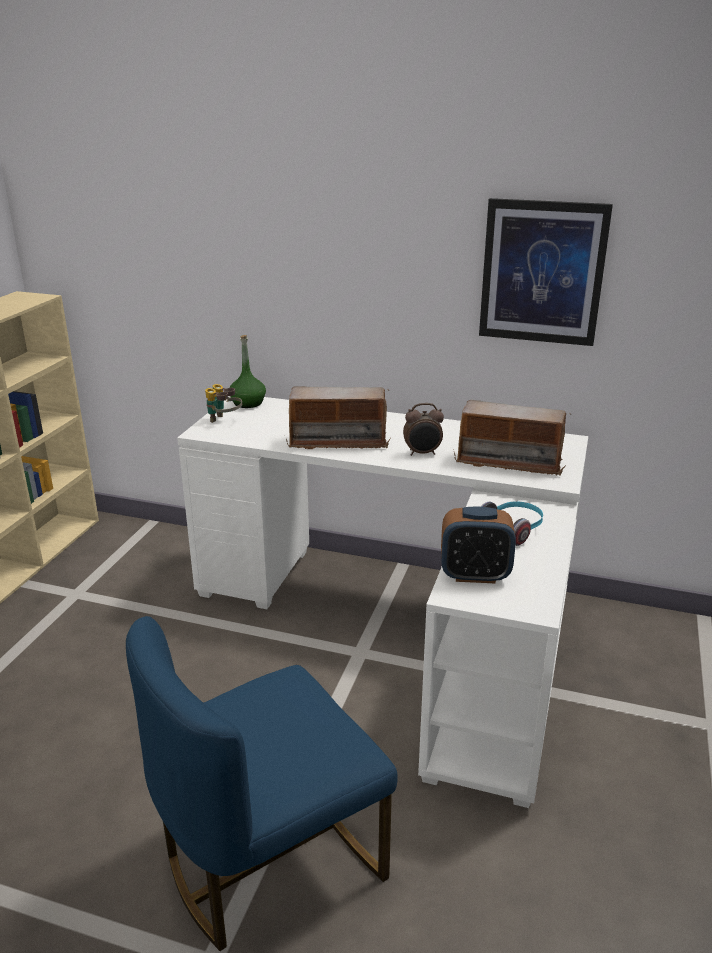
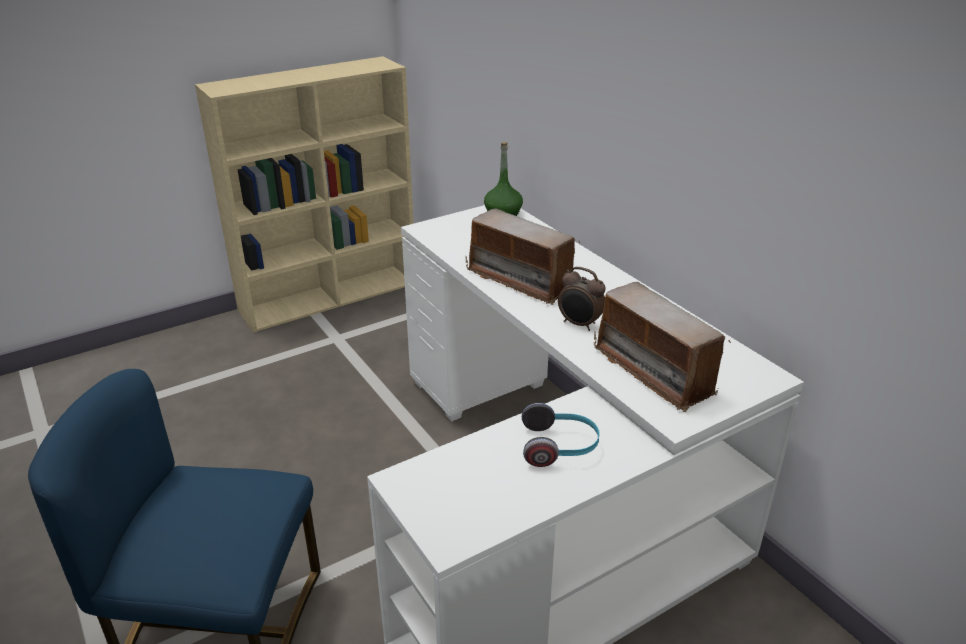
camera: 40 degrees right, 5 degrees up
(224, 421) = (457, 224): binoculars -> none
(475, 575) = (449, 473): alarm clock -> none
(542, 272) = (786, 147): picture -> none

